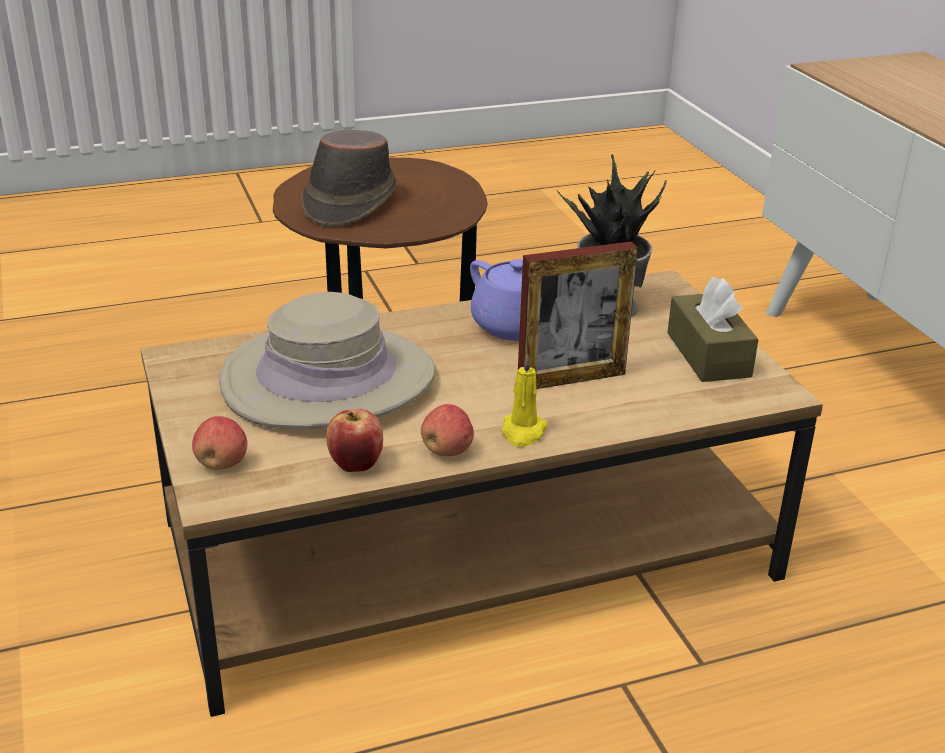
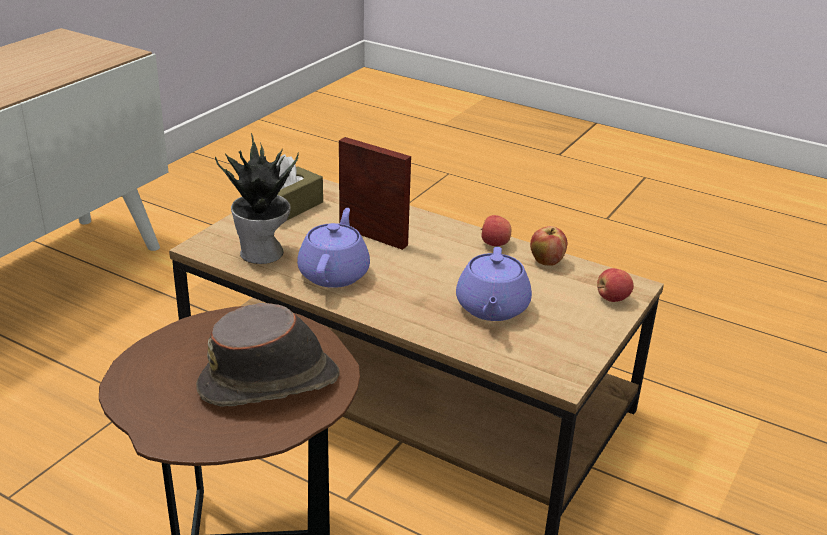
camera: 130 degrees left, 0 degrees up
(328, 379) = (492, 308): beige hat -> purple teapot
(523, 432) = (446, 231): yellow candle -> none

